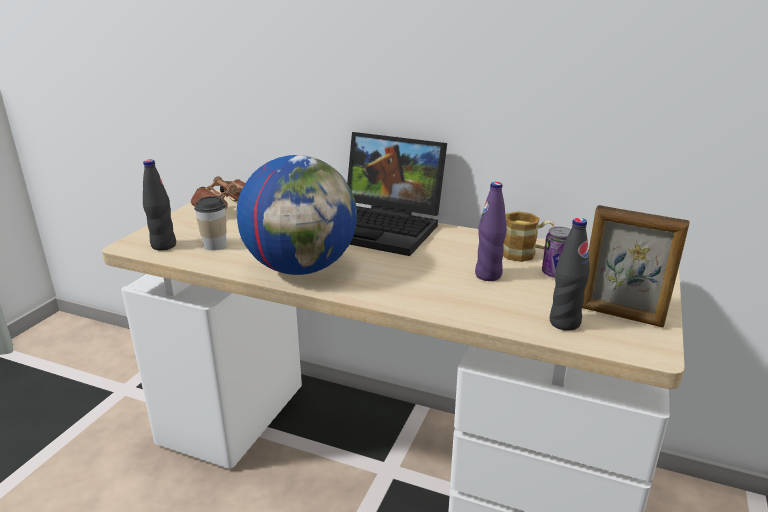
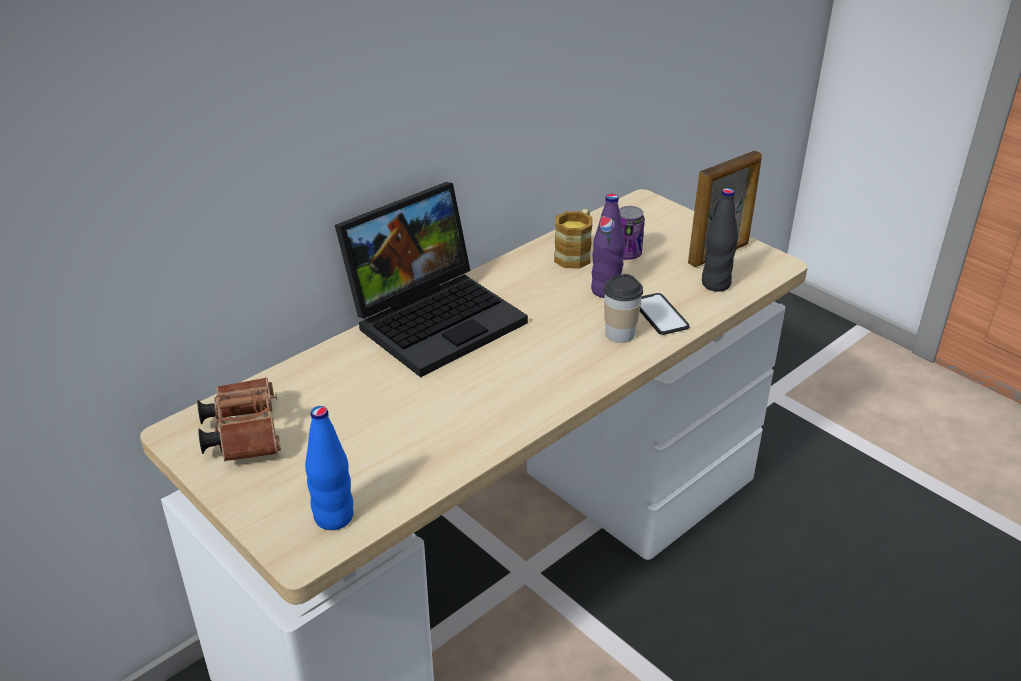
camera: 65 degrees left, 10 degrees up
(163, 245) = (334, 517): black bottle -> blue bottle
(215, 245) = (374, 466): cup -> cup (620, 334)
(301, 268) = (501, 406): globe -> none
(480, 305) = (660, 315): none -> phone

